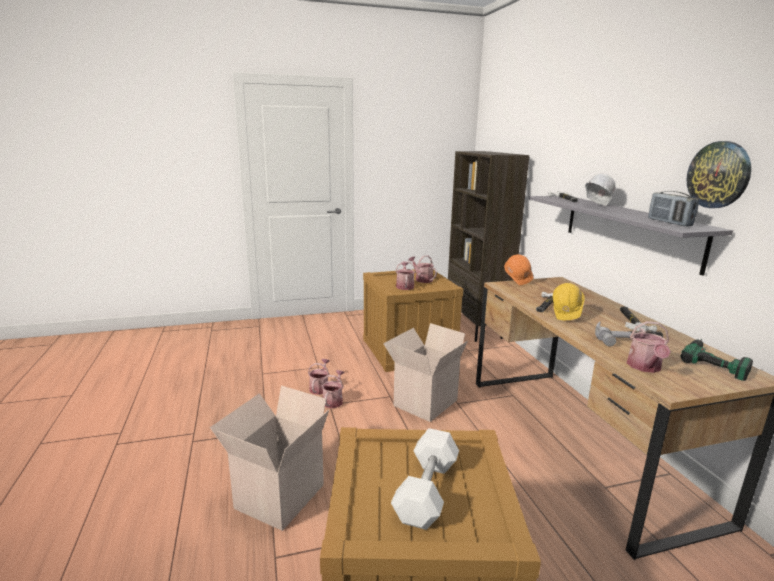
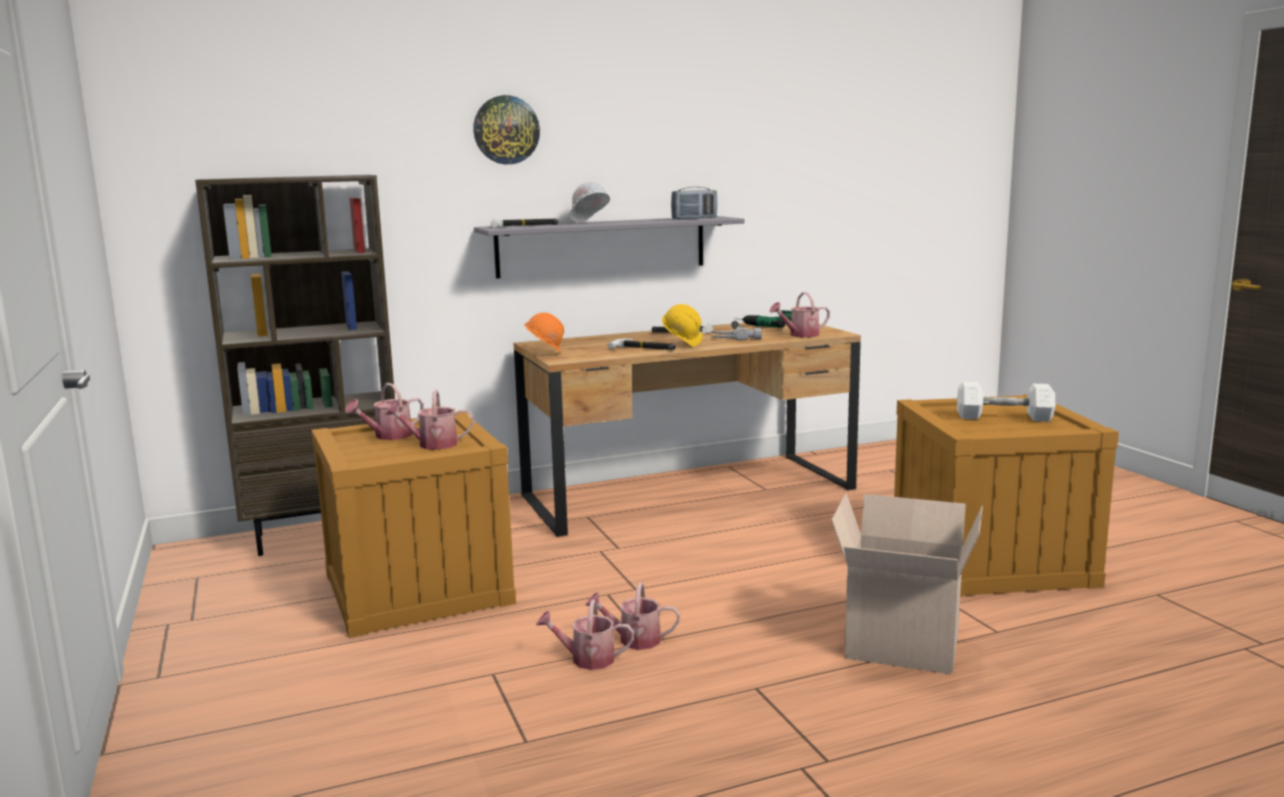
camera: 95 degrees left, 5 degrees down
(424, 402) = (620, 568): cardboard box -> none
(645, 367) = (800, 335): watering can -> watering can turned 150 degrees clockwise
(718, 175) = (693, 169): wall clock -> wall clock (506, 130)

